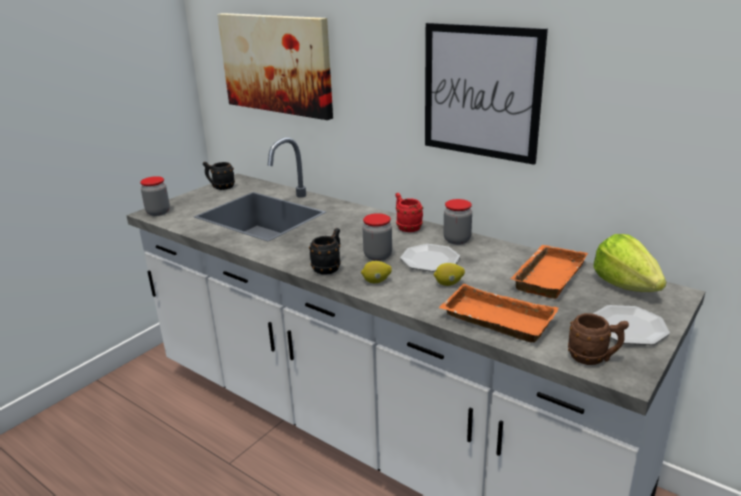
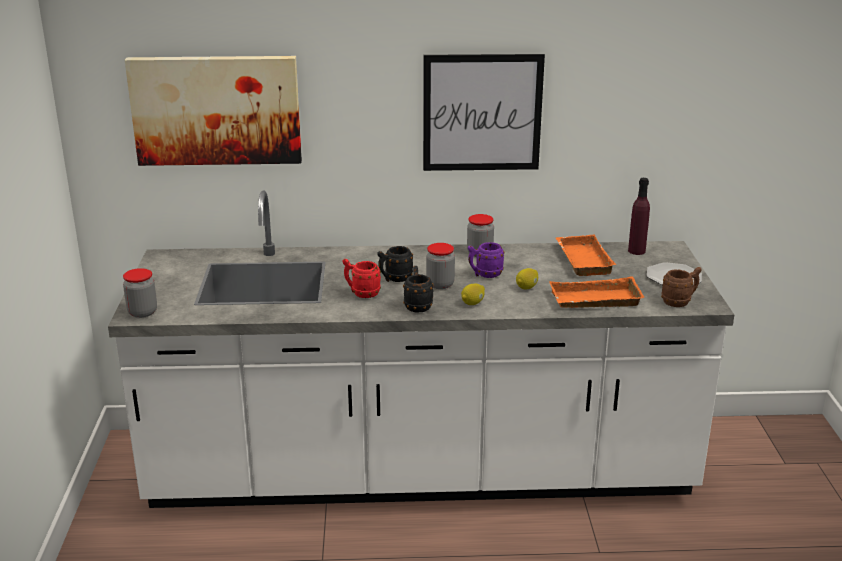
camera: 40 degrees left, 0 degrees up
(220, 187) = (160, 269): black mug -> black mug (394, 279)
(406, 227) = (422, 255): red mug -> red mug (361, 293)
(429, 260) = (484, 274): plate -> purple mug
(625, 285) = (636, 251): lettuce -> purple bottle

